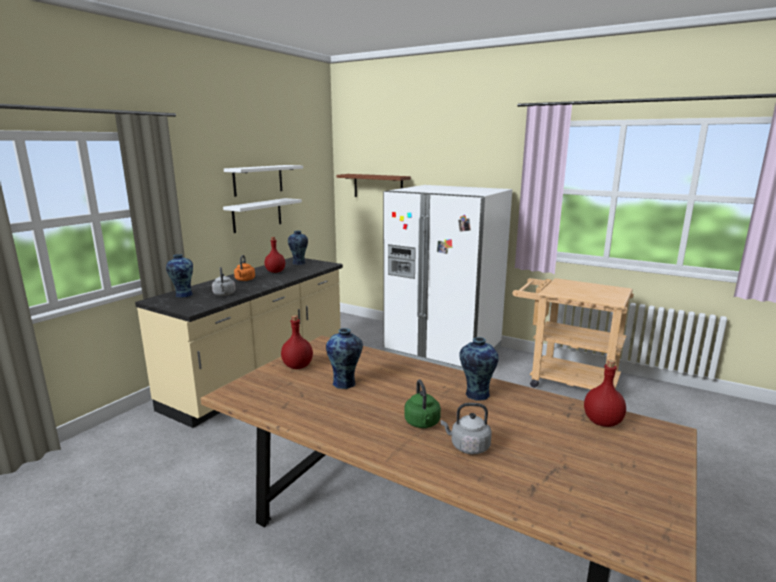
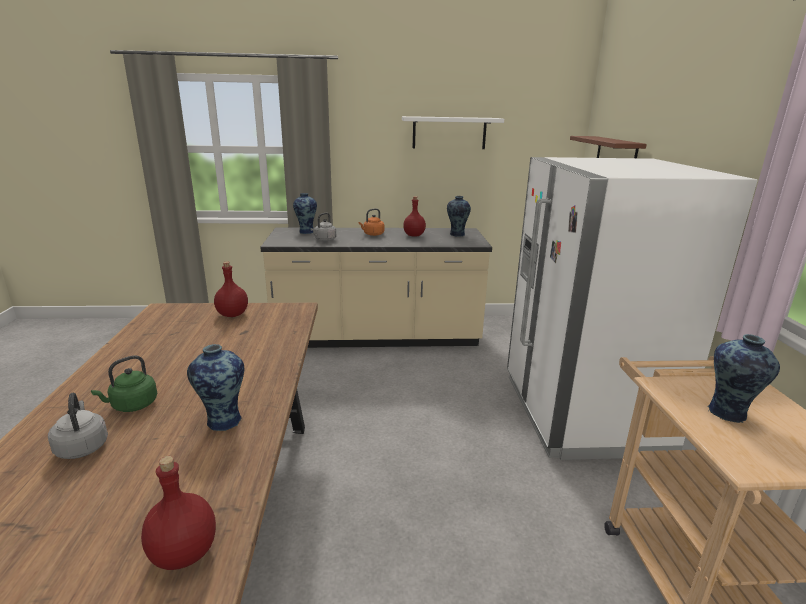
camera: 55 degrees right, 5 degrees up
(257, 215) = (442, 172): white shelf -> none
(345, 383) = (208, 344): vase -> vase (729, 413)

